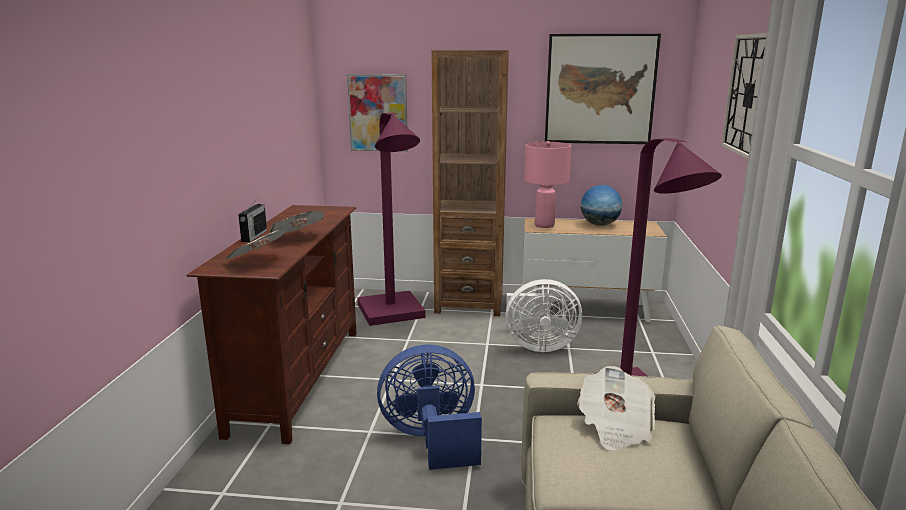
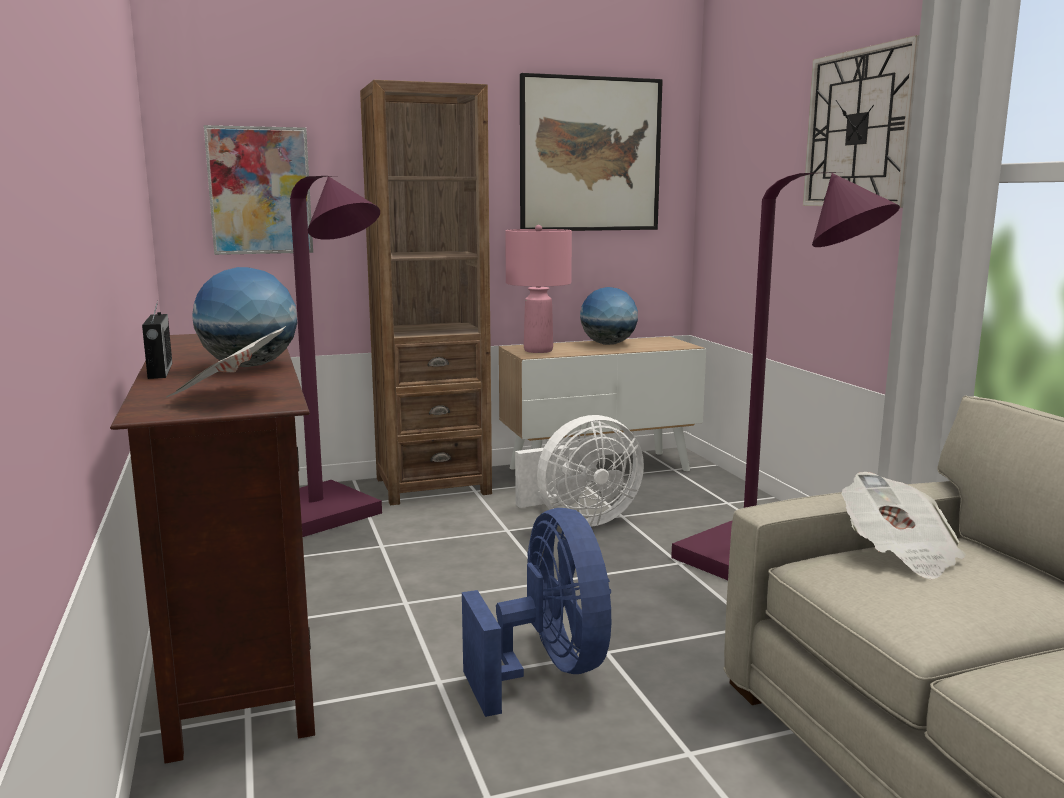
camera: 25 degrees left, 5 degrees down
(297, 237) = (249, 366): newspaper -> globe
(432, 440) = (548, 669): blue fan -> blue fan turned 105 degrees clockwise

